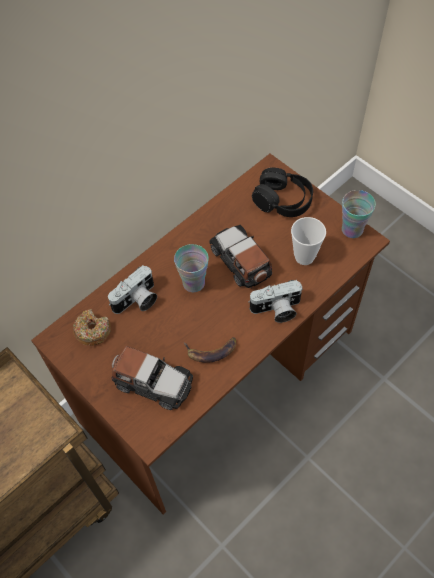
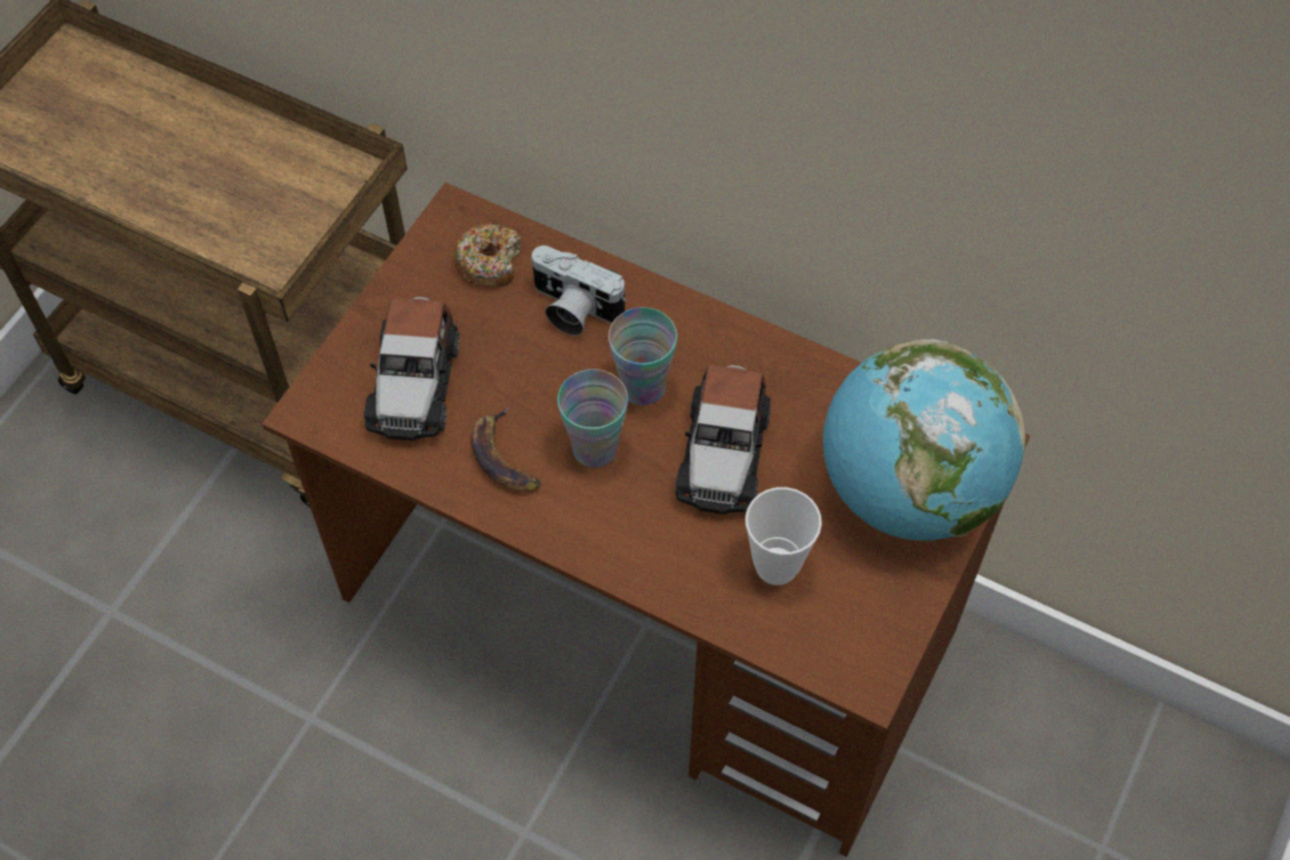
camera: 70 degrees right, 0 degrees up
(241, 261) = (723, 453): toy car -> toy car turned 150 degrees clockwise
(276, 310) = (629, 545): camera -> none
(283, 200) = (908, 491): black headphones -> globe
(352, 230) = (884, 644): cup -> cup (595, 448)

